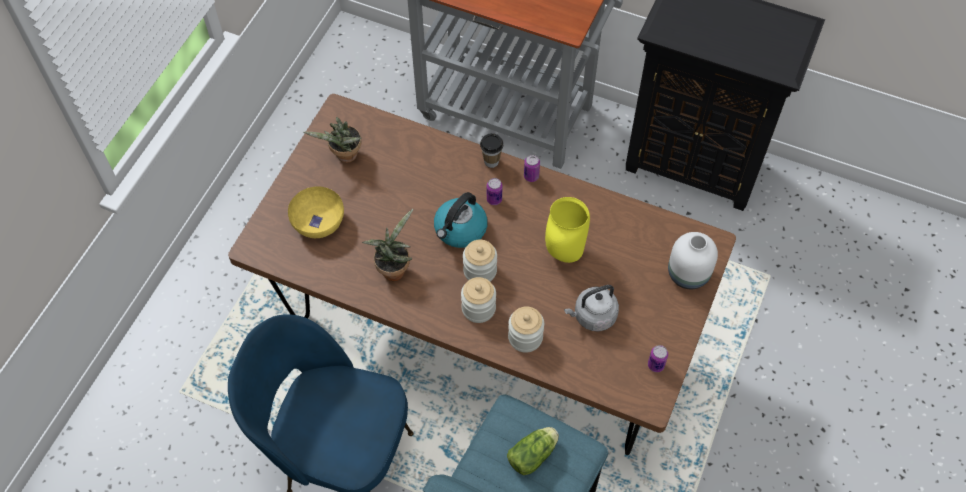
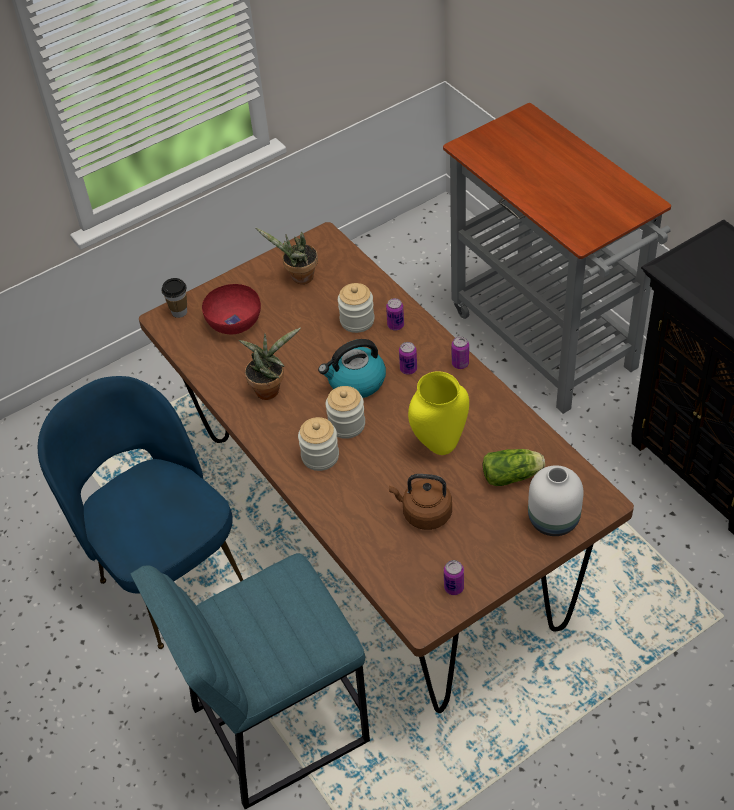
camera: 35 degrees right, 10 degrees down
(318, 223) = (234, 323): yellow bowl -> red bowl
(456, 165) = (395, 325): none -> can
(491, 161) = (431, 335): cup -> cup (179, 312)
(525, 337) = (344, 502): jar -> jar (357, 321)
(534, 454) = (285, 617): lettuce -> lettuce (513, 476)
(592, 316) = (424, 514): grey kettle -> brown kettle

